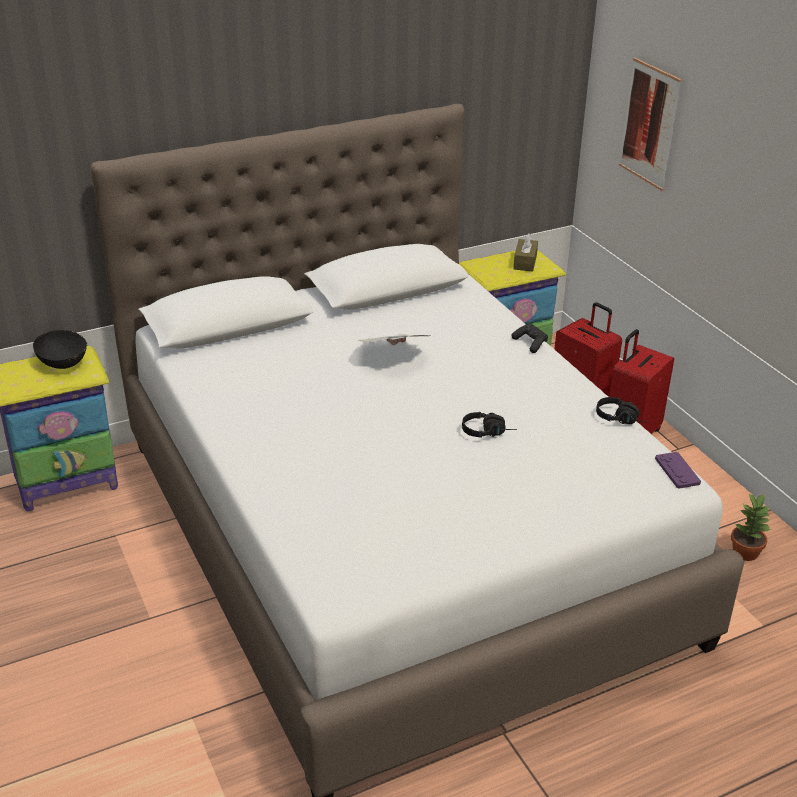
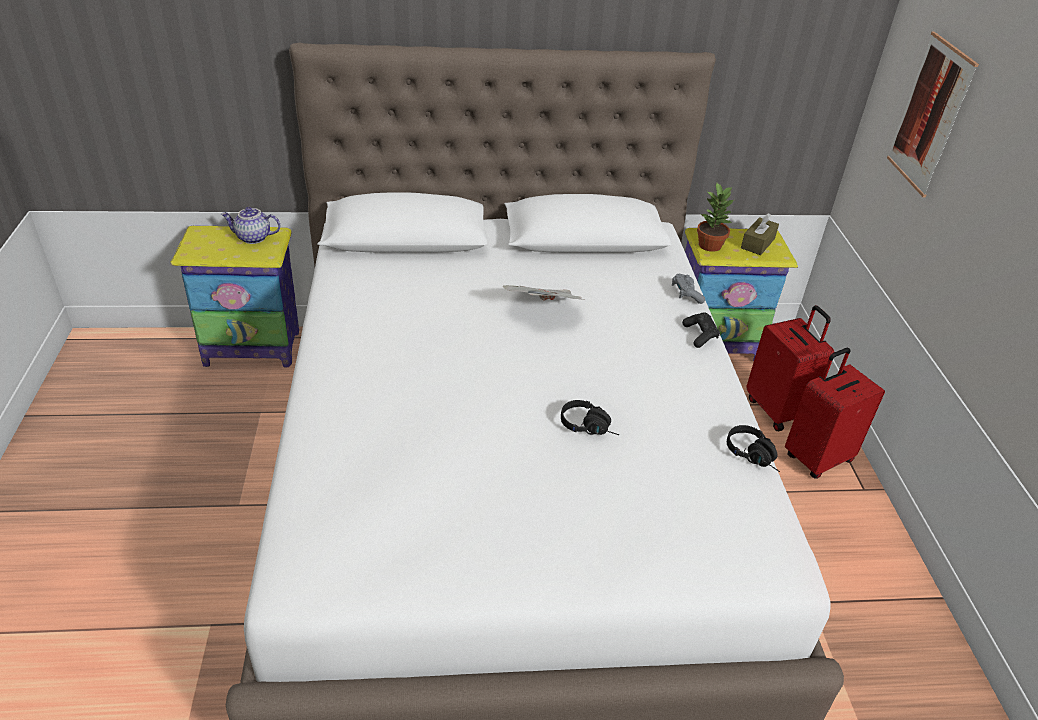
camera: 20 degrees right, 5 degrees up
(64, 363) = (253, 238): black bowl -> teapot
(500, 314) = (686, 294): none -> grey game controller
(677, 471) = (787, 546): purple game controller -> none
(745, 552) = (887, 641): potted plant -> potted plant (710, 245)

